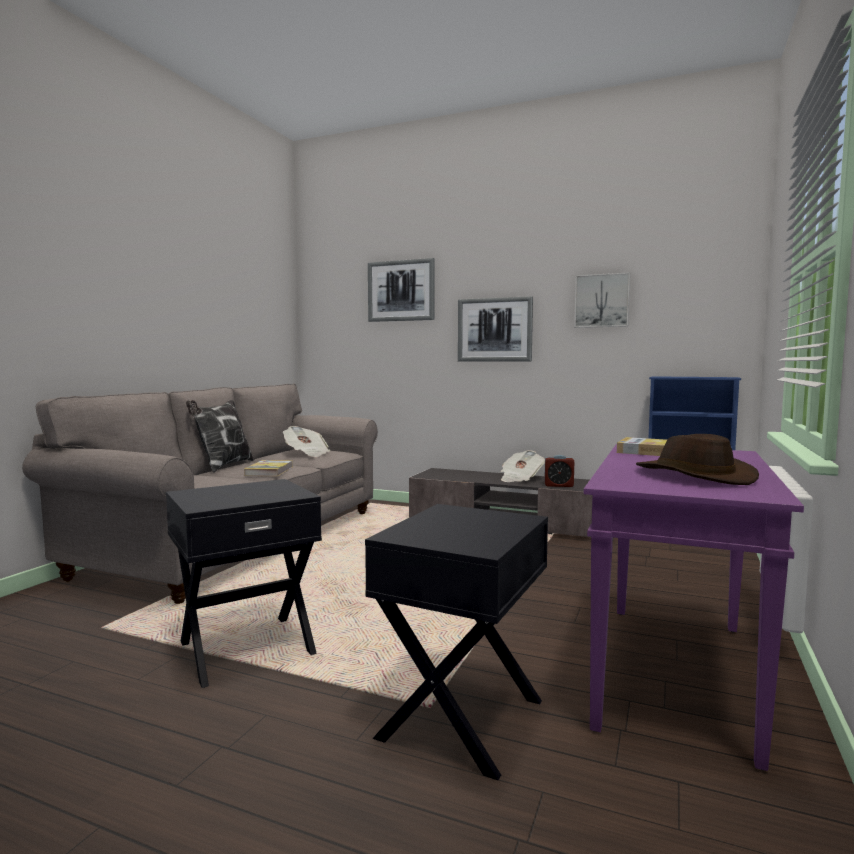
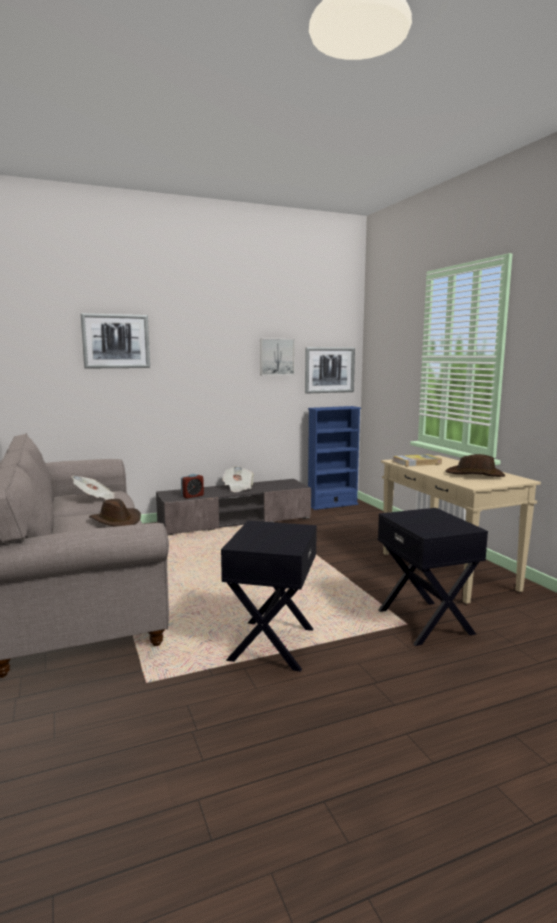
camera: 45 degrees left, 5 degrees up
(223, 466) = (55, 526): pillow -> none
(269, 471) = (116, 520): book -> brown hat
(494, 330) = (202, 376): picture -> picture (329, 370)
(558, 485) = (271, 488): alarm clock -> alarm clock (192, 496)
(676, 674) = (448, 572): purple console table -> beige console table

